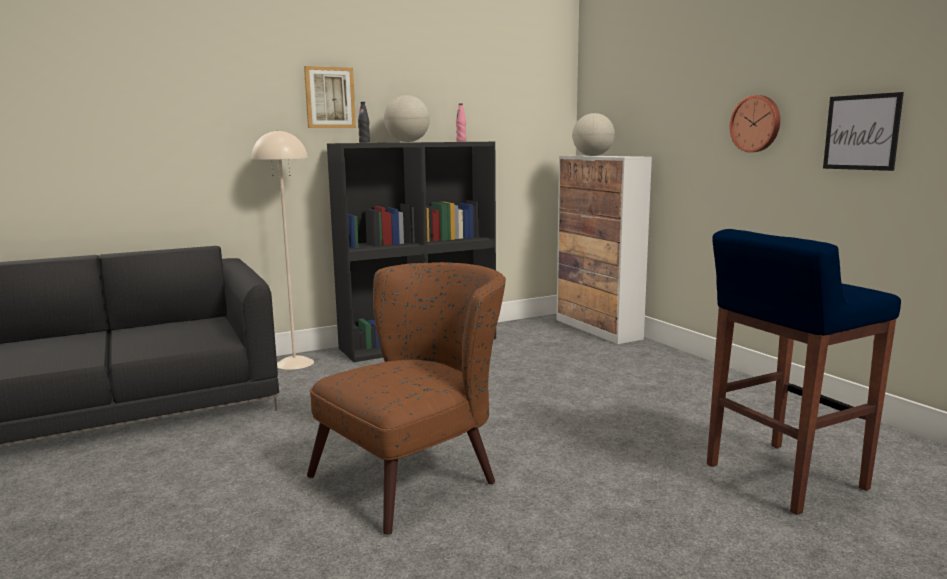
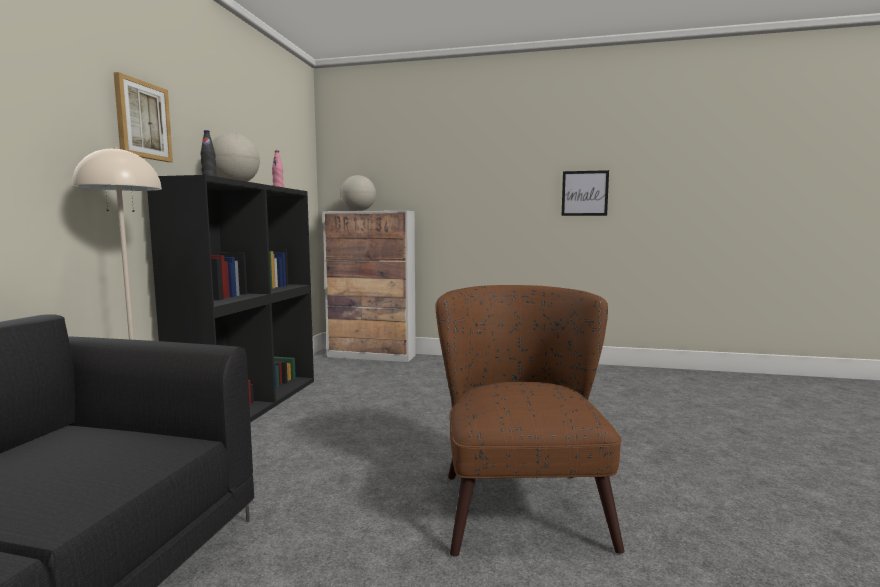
camera: 50 degrees left, 5 degrees down
(756, 123) = (507, 187): wall clock -> none
(782, 477) = (650, 403): blue stool -> none

